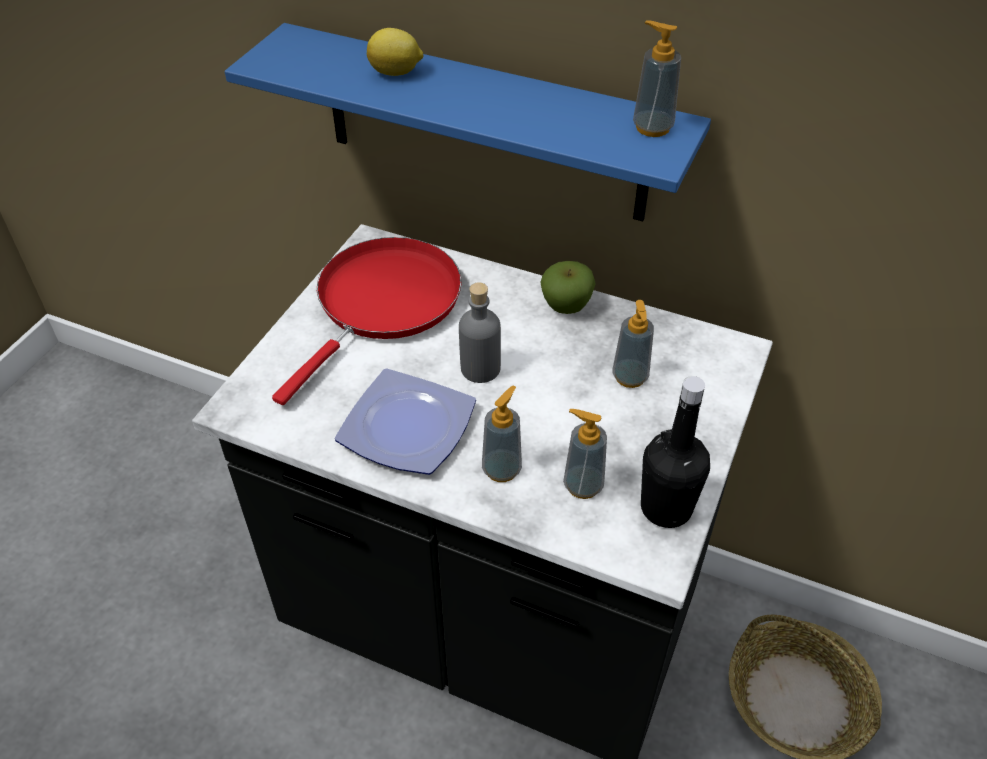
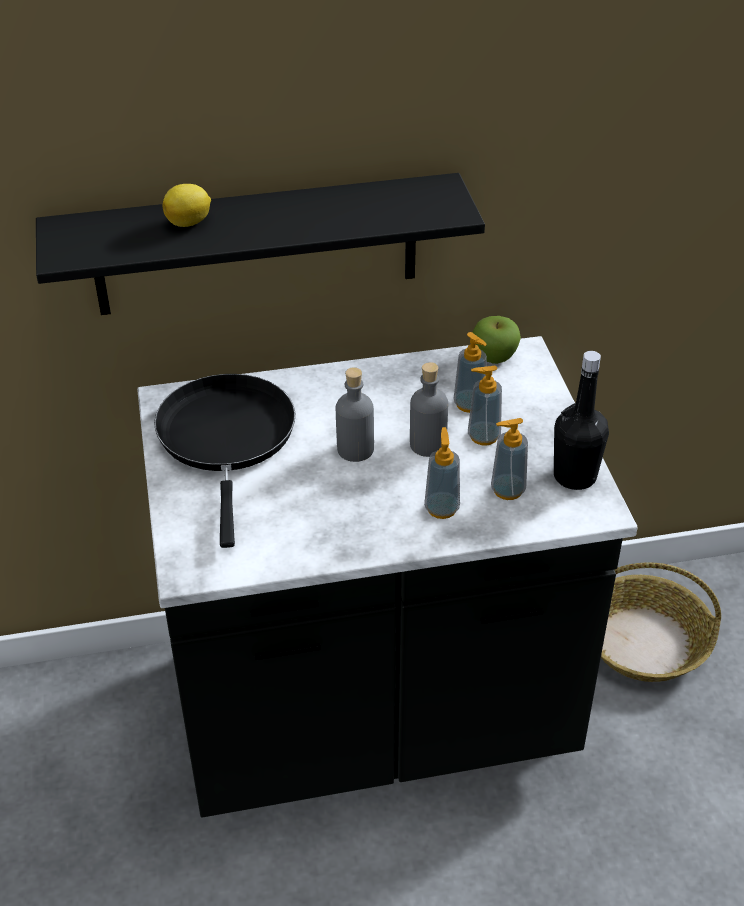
camera: 35 degrees left, 5 degrees down
(383, 303) = (227, 438): red frying pan -> black frying pan
(404, 428) = (342, 518): plate -> none
(483, 124) = (256, 245): blue shelf -> black shelf
(550, 397) = (427, 444): none -> grey bottle
(566, 307) = (375, 377): apple -> apple (494, 358)
(652, 128) = (428, 193): soap dispenser -> soap dispenser (483, 436)

